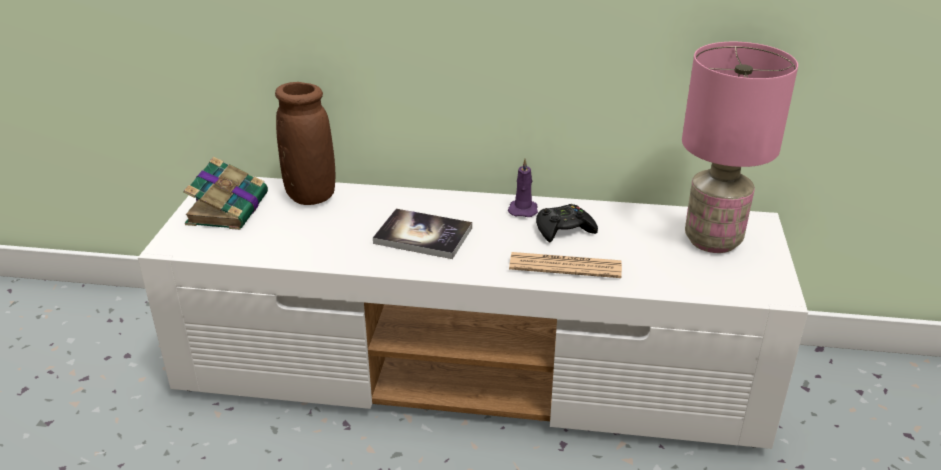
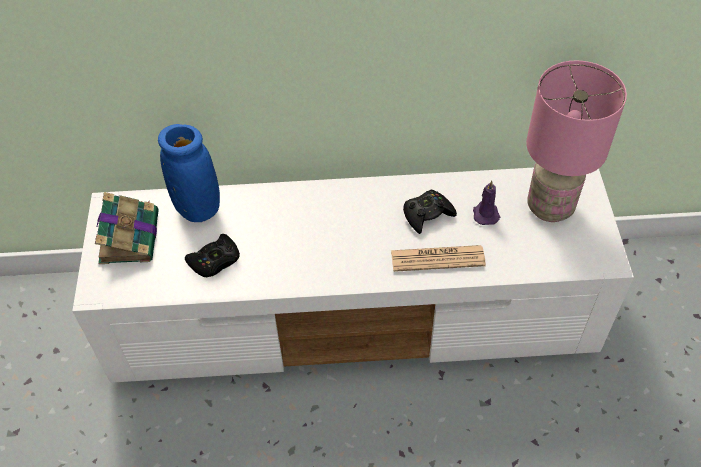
camera: 10 degrees left, 20 degrees up
(310, 196) = (198, 208): brown vase -> blue vase
(310, 237) = (215, 261): none -> black game controller
(423, 236) = (311, 242): book -> none
(523, 209) = (387, 195): purple candle -> purple candle (485, 213)

